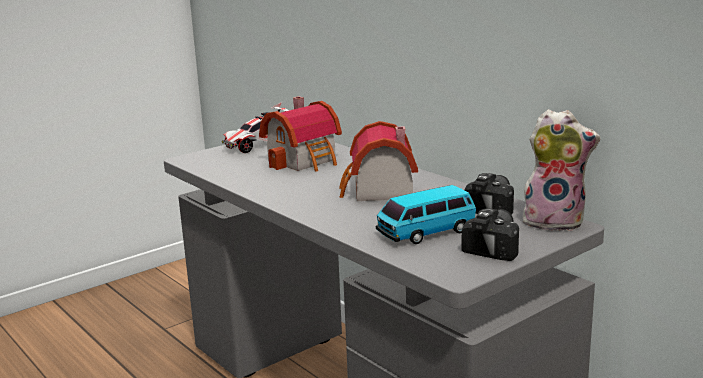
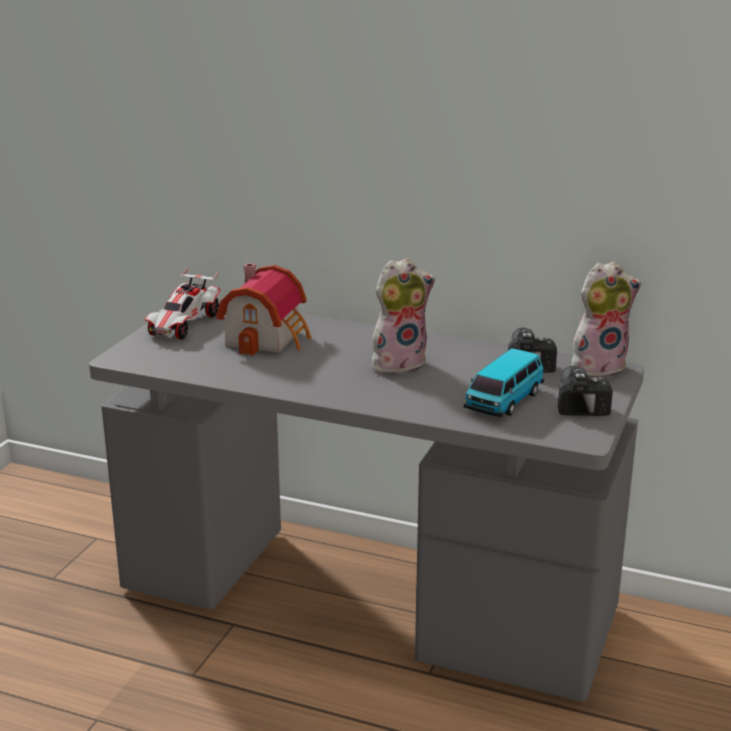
camera: 30 degrees left, 5 degrees up
(378, 191) = (399, 364): toy house -> plush toy

